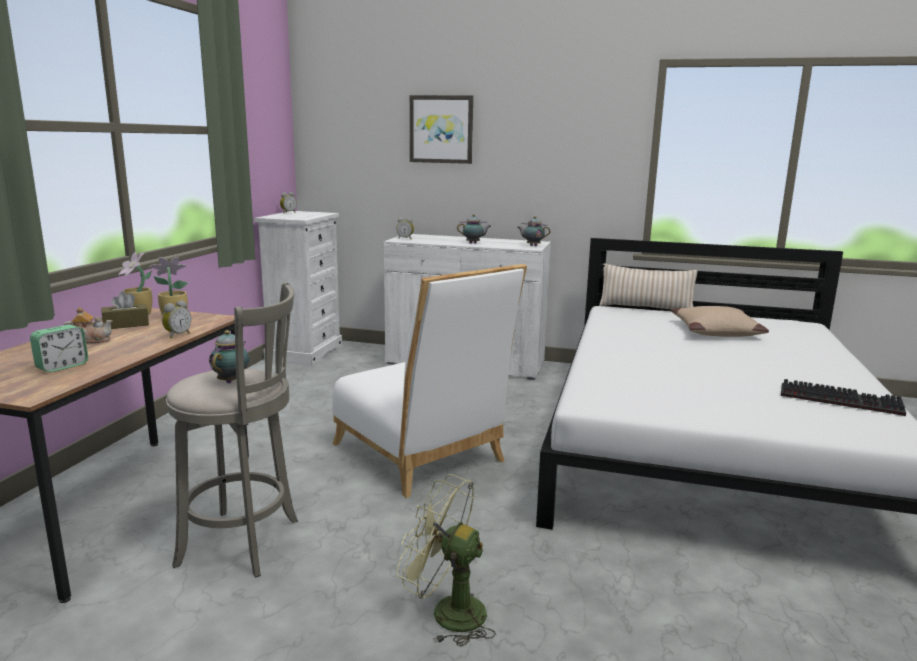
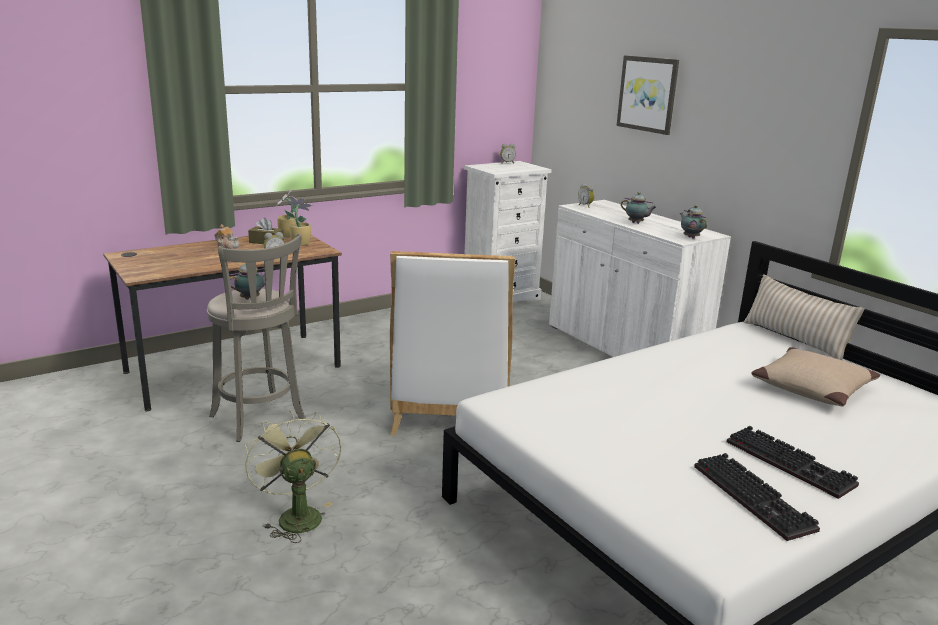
camera: 40 degrees right, 5 degrees up
(62, 366) = (182, 262): alarm clock -> none
(808, 374) = (792, 463): none -> keyboard

